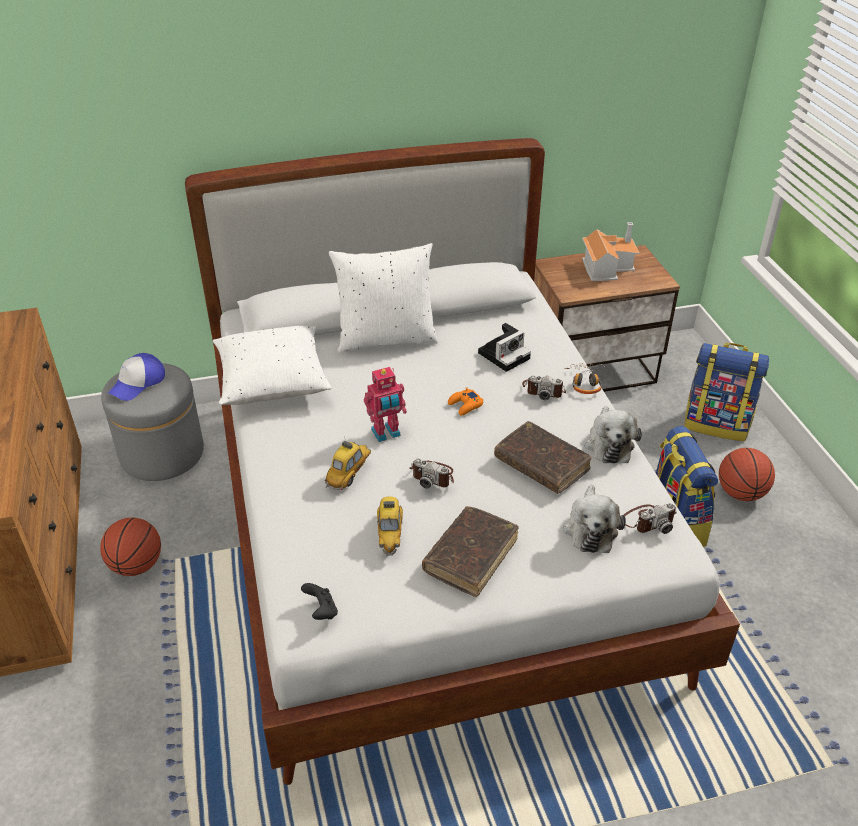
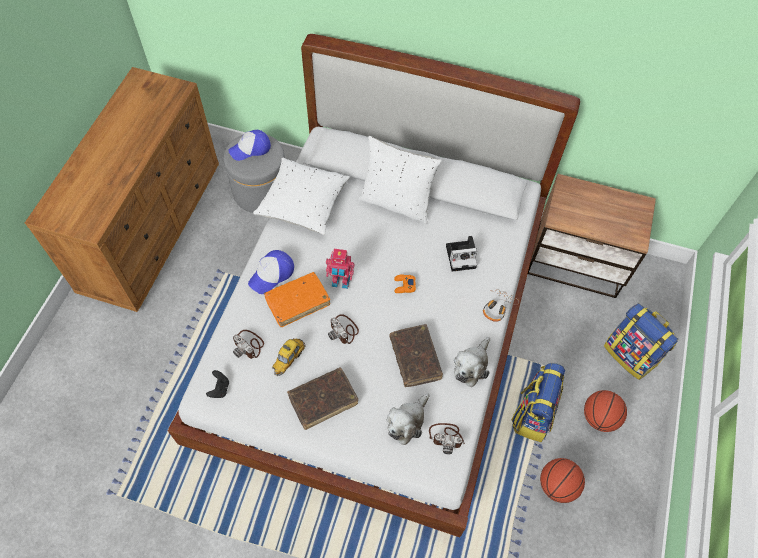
camera: 30 degrees right, 20 degrees up
(136, 565) = (203, 265): basketball -> basketball (557, 485)
(290, 463) = (272, 274): none -> cap
(349, 473) = (297, 302): toy car -> orange book
(543, 390) = (464, 299): camera -> camera (248, 345)
(607, 266) = (607, 206): toy house -> none

